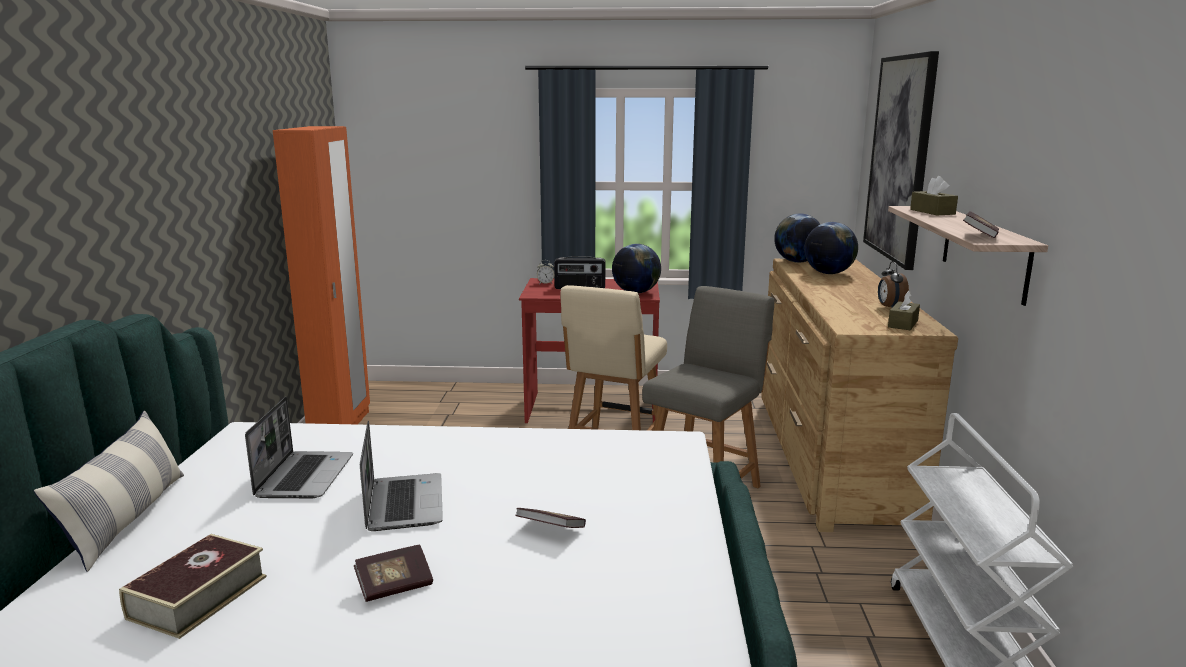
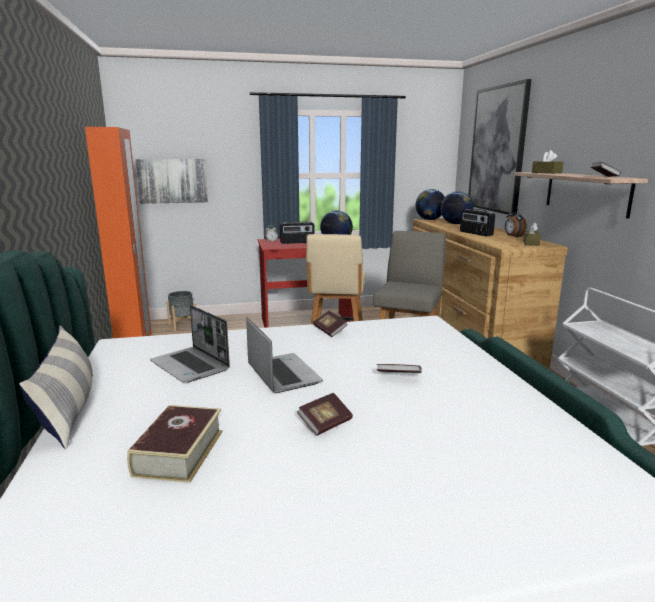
camera: 15 degrees left, 0 degrees up
(304, 476) = (191, 366): laptop -> laptop turned 150 degrees clockwise
(419, 190) = (172, 181): none -> picture
(421, 394) = (182, 325): none -> grey planter
(523, 441) = (330, 330): none -> book
(835, 297) = (475, 233): none -> radio

